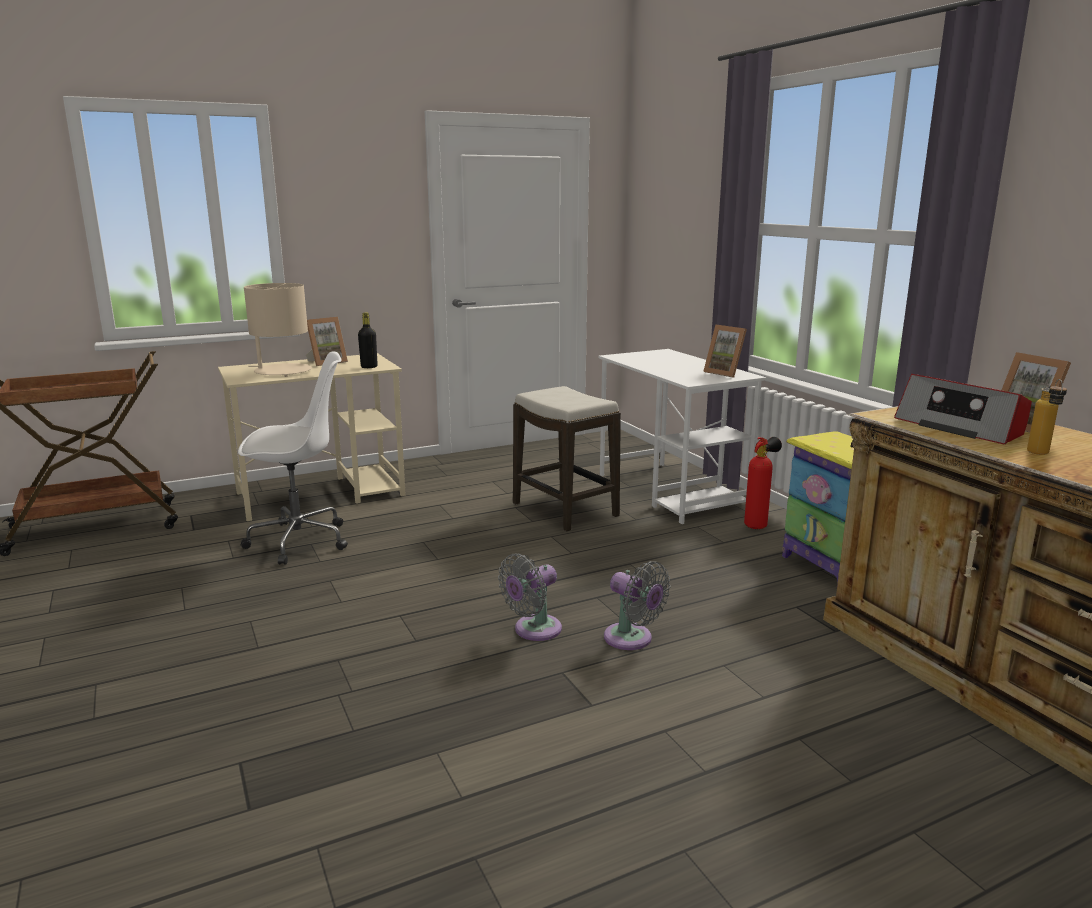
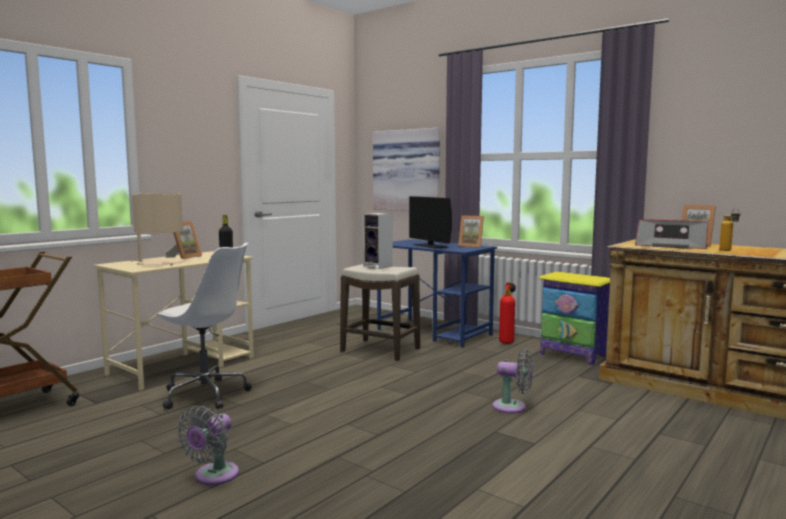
camera: 25 degrees left, 10 degrees down
(302, 541) = (207, 395): white office chair -> white office chair turned 60 degrees clockwise
(533, 630) = (448, 414): grey fan -> grey fan (213, 477)
(567, 395) = (379, 266): none -> speaker
(665, 367) = (430, 246): none -> monitor
(671, 492) = (434, 332): white desk -> blue desk
(681, 243) = (408, 170): none -> picture

